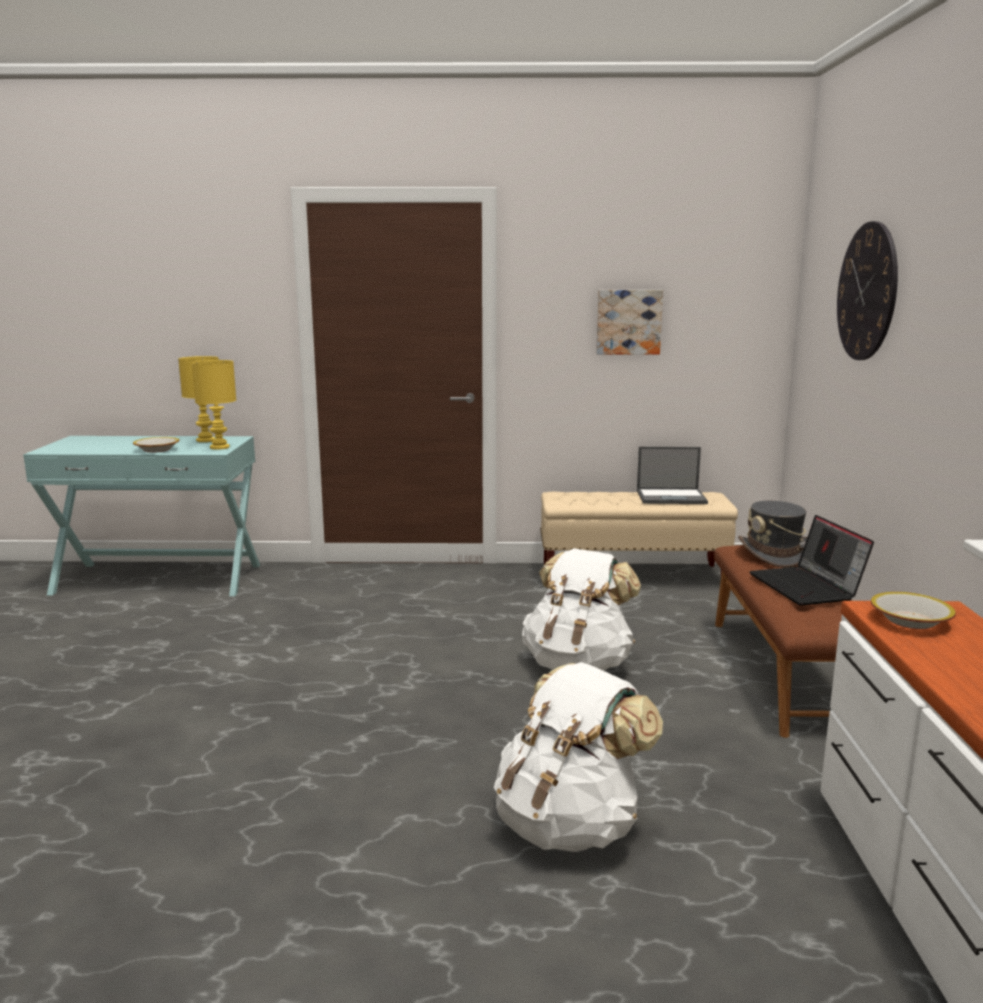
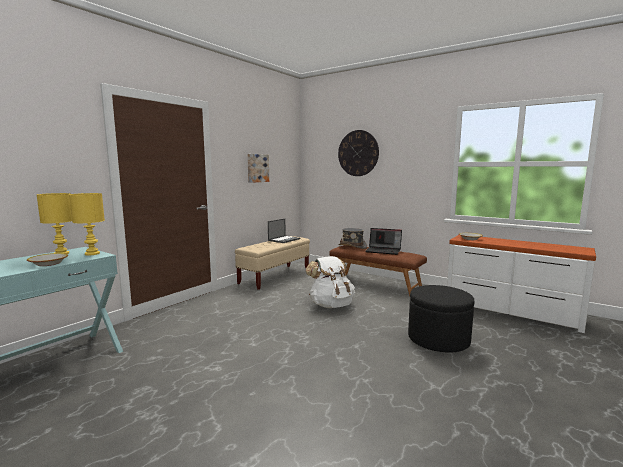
camera: 55 degrees left, 5 degrees down
(569, 825) = (438, 339): white backpack -> black ottoman

